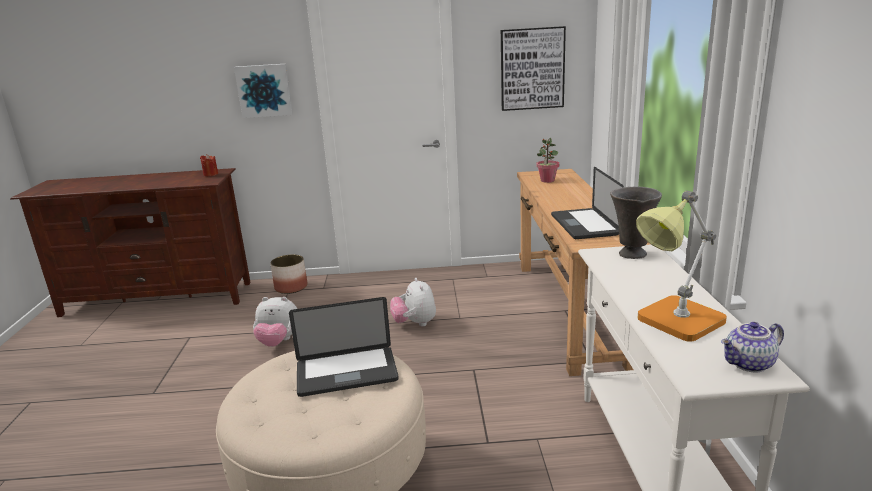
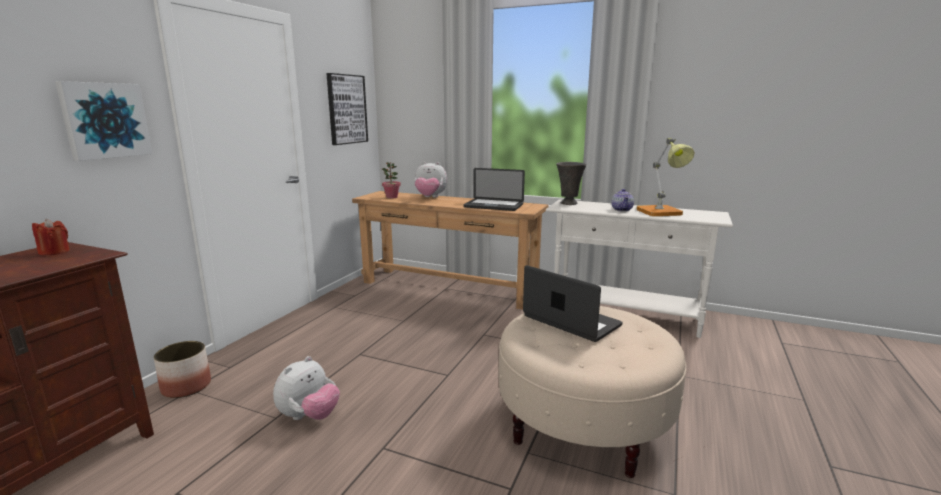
camera: 65 degrees left, 5 degrees down
(346, 373) = (571, 321): laptop -> laptop turned 60 degrees counterclockwise
(415, 323) = (385, 339): plush toy -> plush toy (430, 197)
(749, 364) = (708, 213): teapot -> teapot (622, 210)

